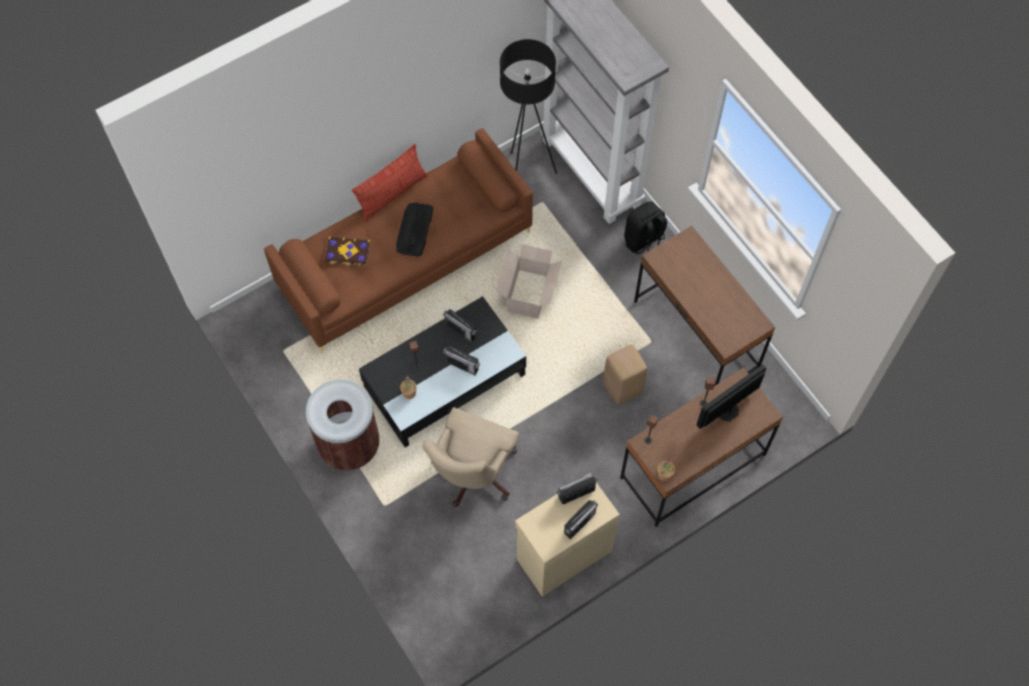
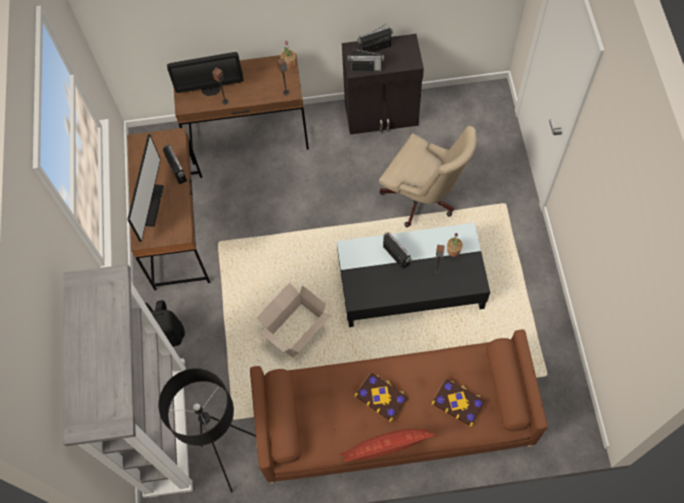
camera: 150 degrees left, 0 degrees up
(349, 445) = (516, 263): brown trash can -> none
(414, 230) = (381, 396): keyboard -> book
(461, 330) = (382, 287): radio -> radio (177, 170)
(471, 474) = (423, 198): beige office chair -> beige office chair turned 75 degrees clockwise
(562, 554) = (382, 115): beige cabinet -> black cabinet
(621, 388) = (266, 215): beige stool -> none
(704, 270) = (148, 205): none -> monitor

